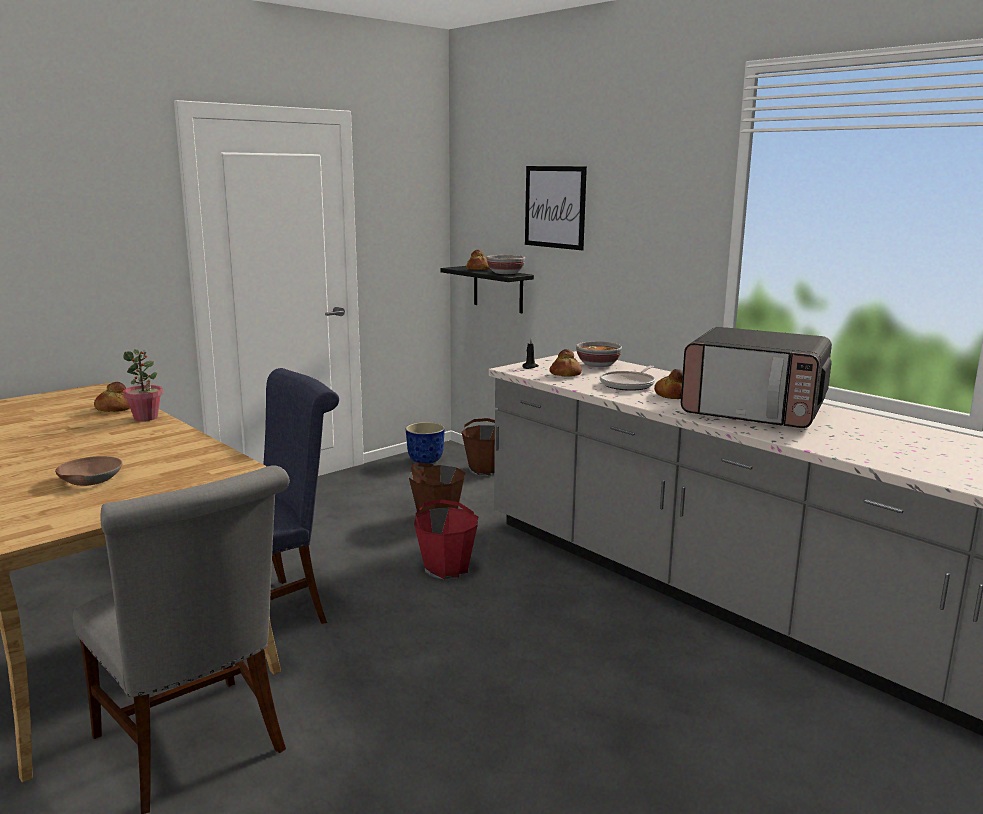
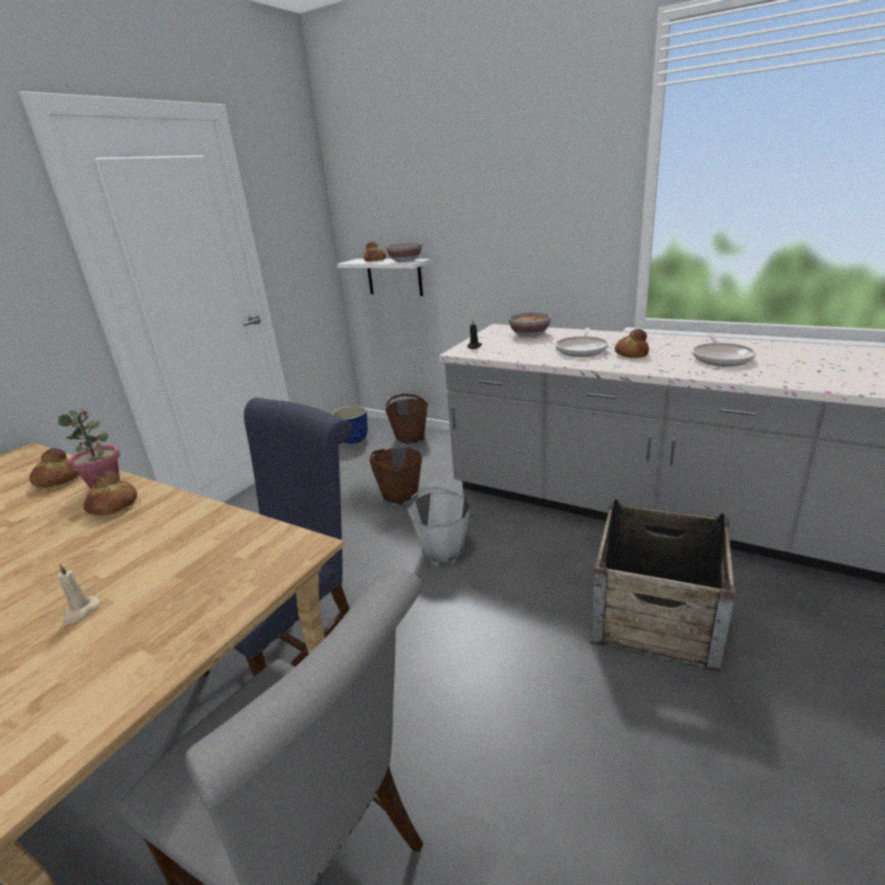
camera: 15 degrees left, 10 degrees up
(90, 479) = (80, 611): brown bowl -> beige candle
(446, 568) = (442, 549): red bucket -> grey bucket
(498, 289) = (394, 277): black shelf -> white shelf
(555, 207) = (447, 190): picture -> none
(565, 374) = (515, 349): bread -> bread (113, 506)
(614, 662) = (655, 614): none -> crate
(754, 411) = (721, 358): microwave -> frying pan

